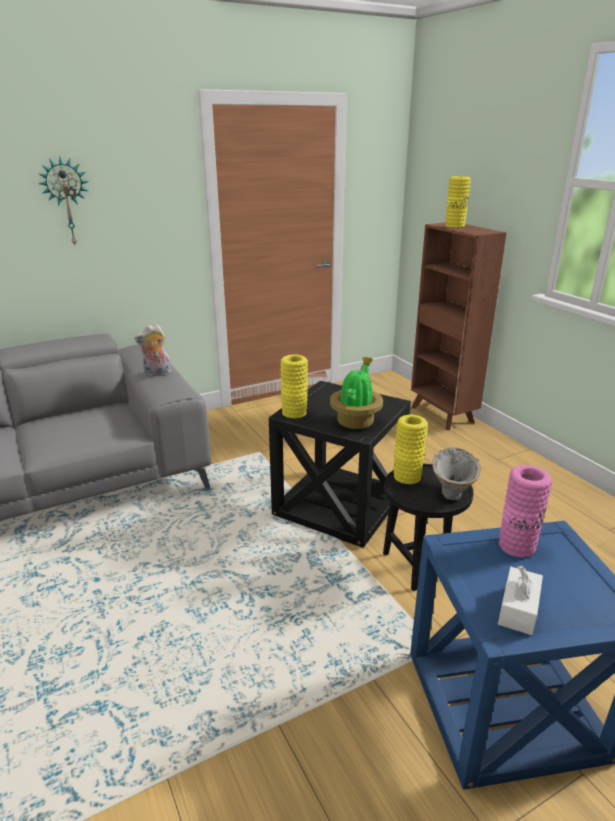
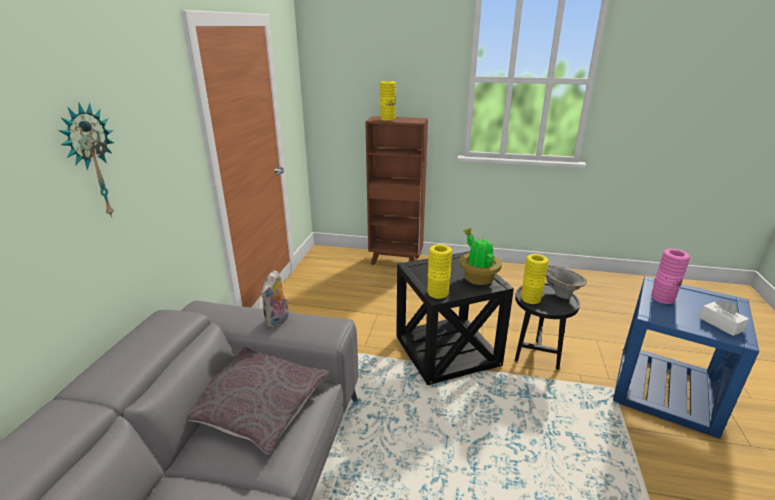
camera: 50 degrees left, 0 degrees up
(87, 420) = (257, 406): none -> grey pillow

